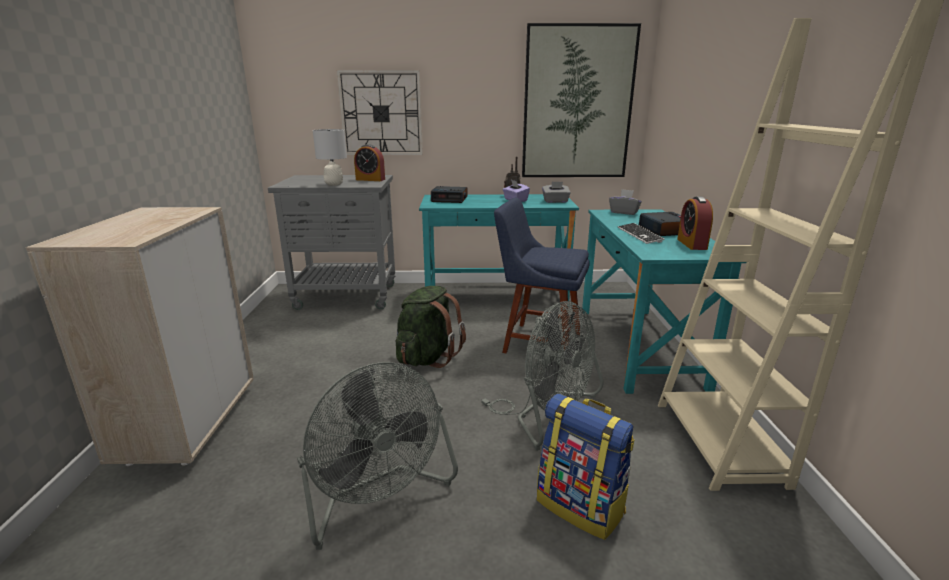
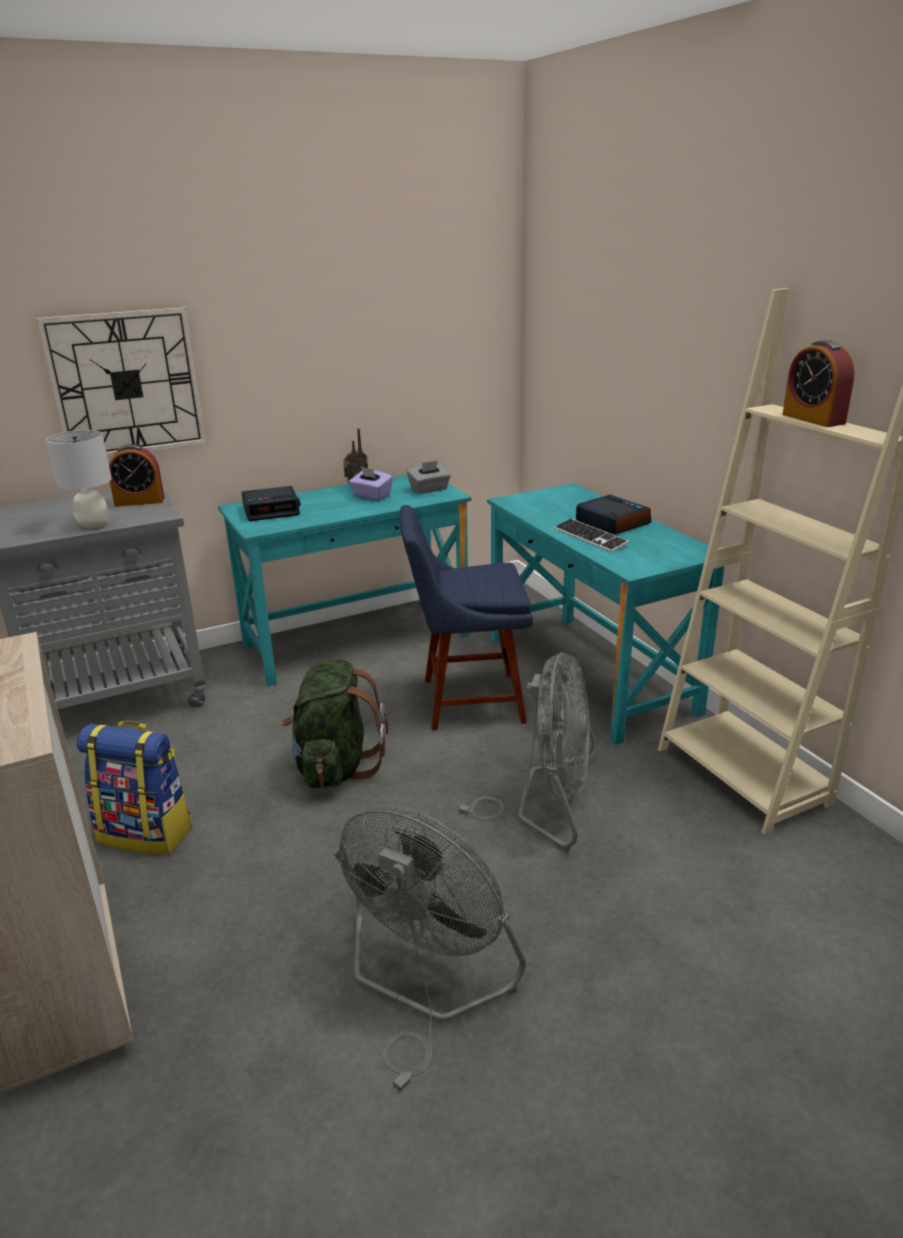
camera: 25 degrees left, 5 degrees up
(371, 497) = (419, 985): grey fan -> grey fan turned 90 degrees counterclockwise
(577, 104) = (429, 338): picture -> none
(581, 506) = (656, 900): backpack -> backpack (147, 832)
(624, 212) = (536, 497): grey tissue box -> none
(692, 244) = (659, 542): alarm clock -> alarm clock (813, 419)

